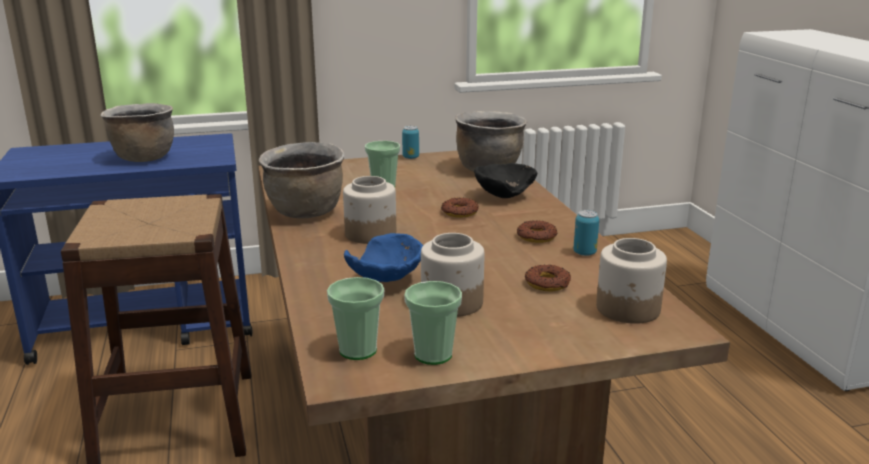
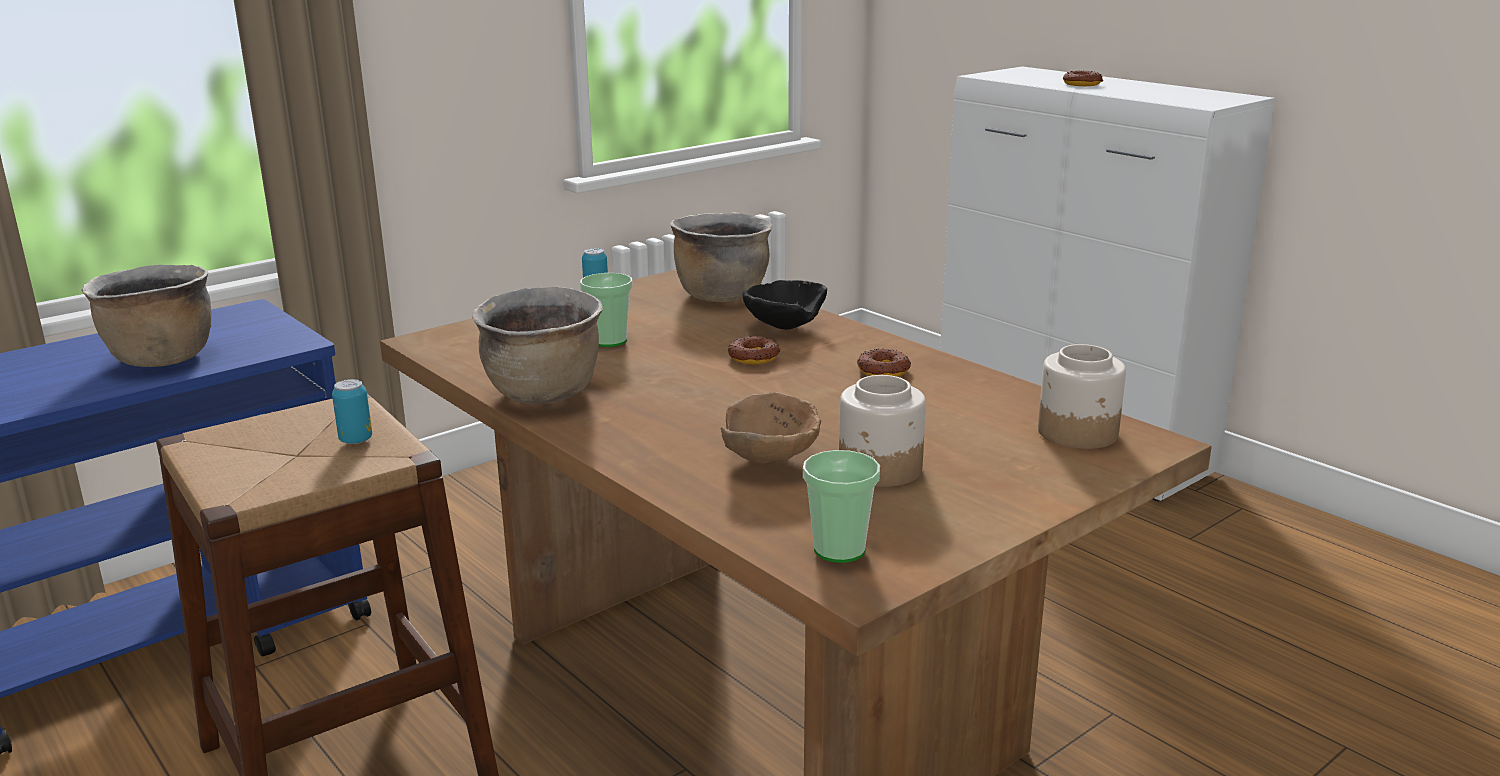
camera: 25 degrees left, 0 degrees up
(370, 234) = (671, 406): jar -> none
(387, 282) = (771, 461): blue bowl -> brown bowl
(433, 354) = (932, 533): cup -> none
(547, 283) = (961, 423): donut -> donut (1082, 84)
(584, 253) = (959, 379): can -> can (356, 440)

